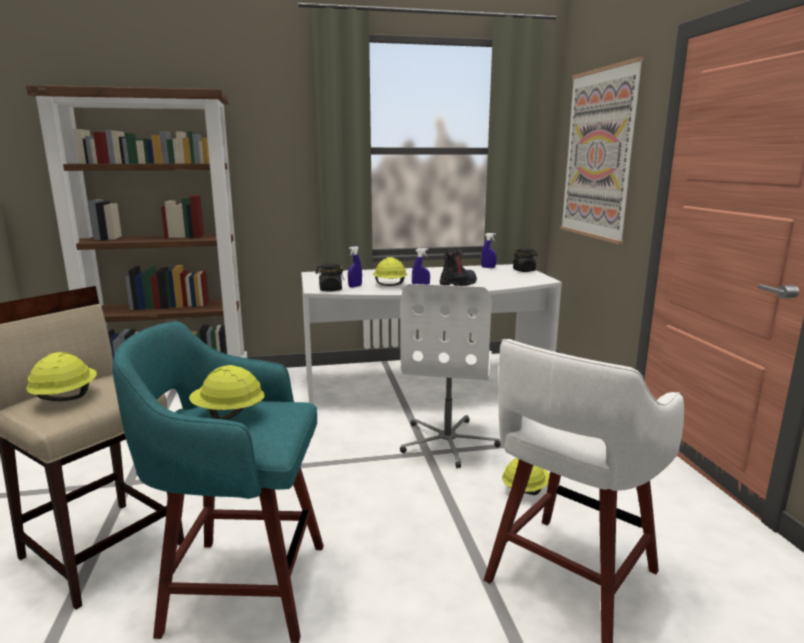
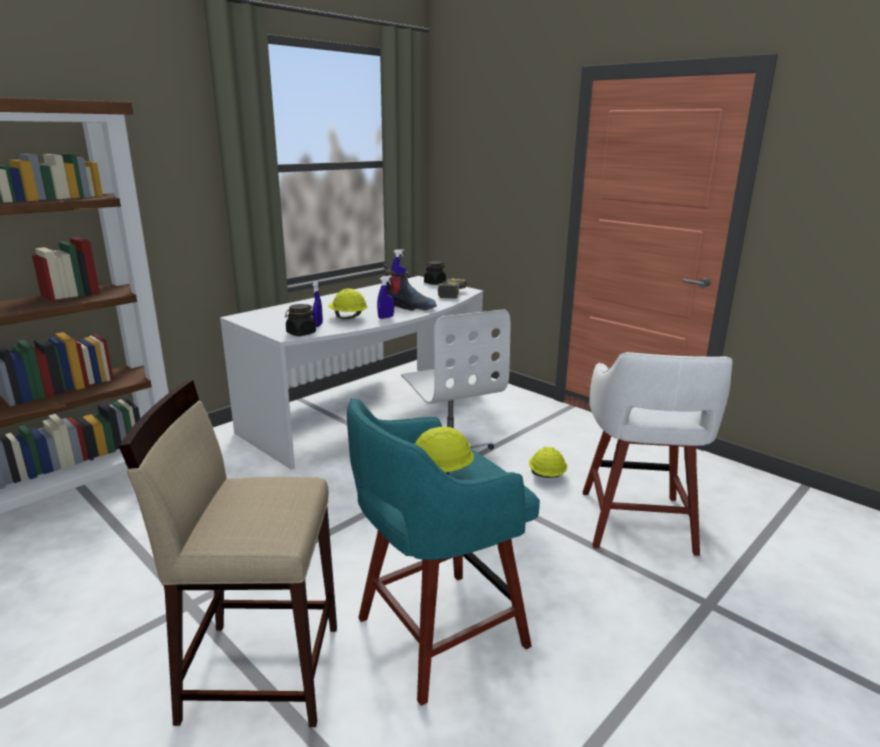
camera: 35 degrees left, 5 degrees up
(65, 398) = (244, 514): yellow hard hat -> none
(458, 284) = (408, 306): boot -> boot turned 120 degrees clockwise
(519, 280) = (448, 293): none -> power drill
(598, 154) = (492, 170): picture -> none

